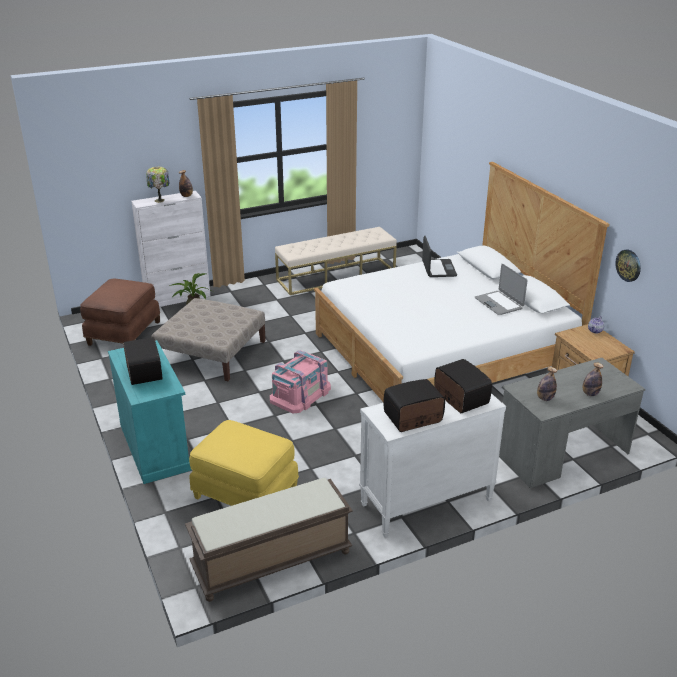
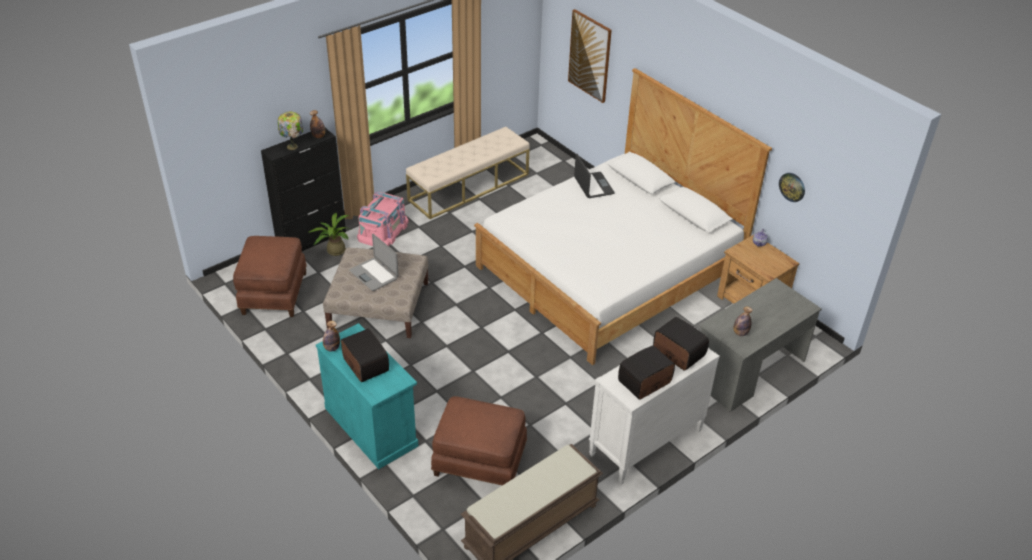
camera: 15 degrees left, 10 degrees up
(178, 298) = (312, 239): white cabinet -> black cabinet
(245, 493) = (479, 462): yellow ottoman -> brown ottoman
(300, 394) = (488, 342): pink storage box -> pink storage box (382, 230)
(457, 157) = (590, 56): none -> picture
(499, 303) = (665, 223): laptop -> laptop (374, 274)
(590, 394) = (777, 321): bottle -> bottle (332, 348)

